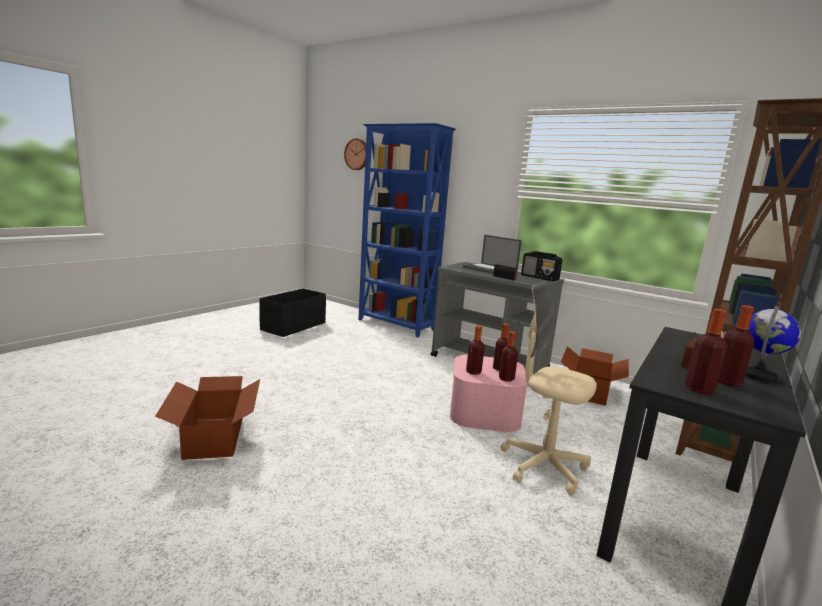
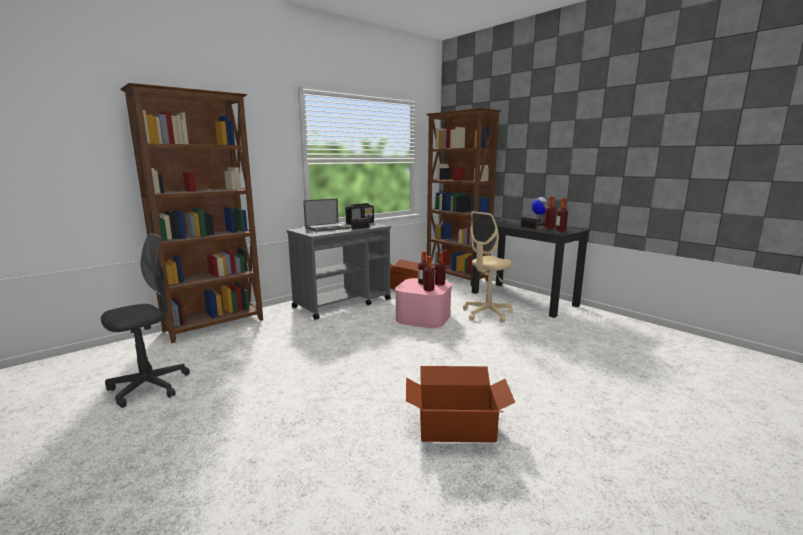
camera: 75 degrees left, 0 degrees up
(293, 326) = (149, 387): black storage box -> grey office chair
(357, 154) = (64, 122): wall clock -> none
(396, 325) = (215, 325): blue bookcase -> brown bookcase

